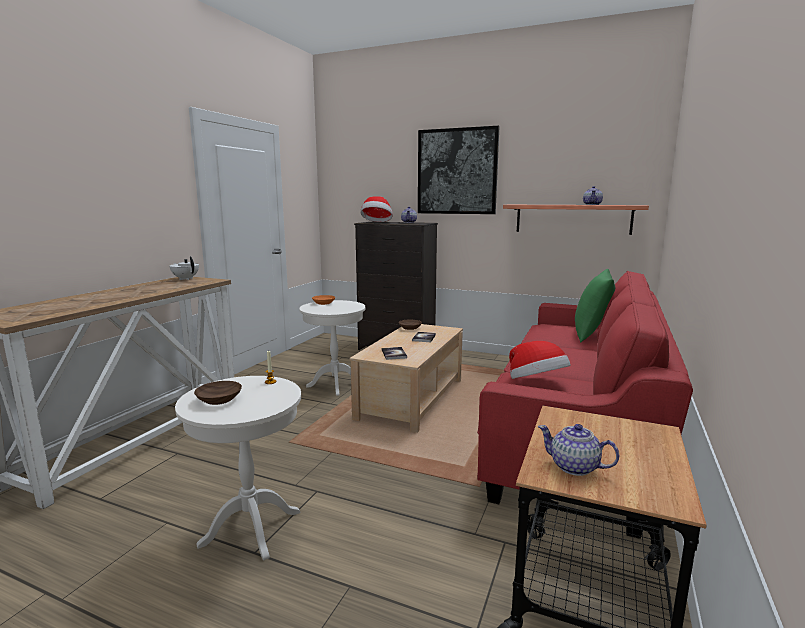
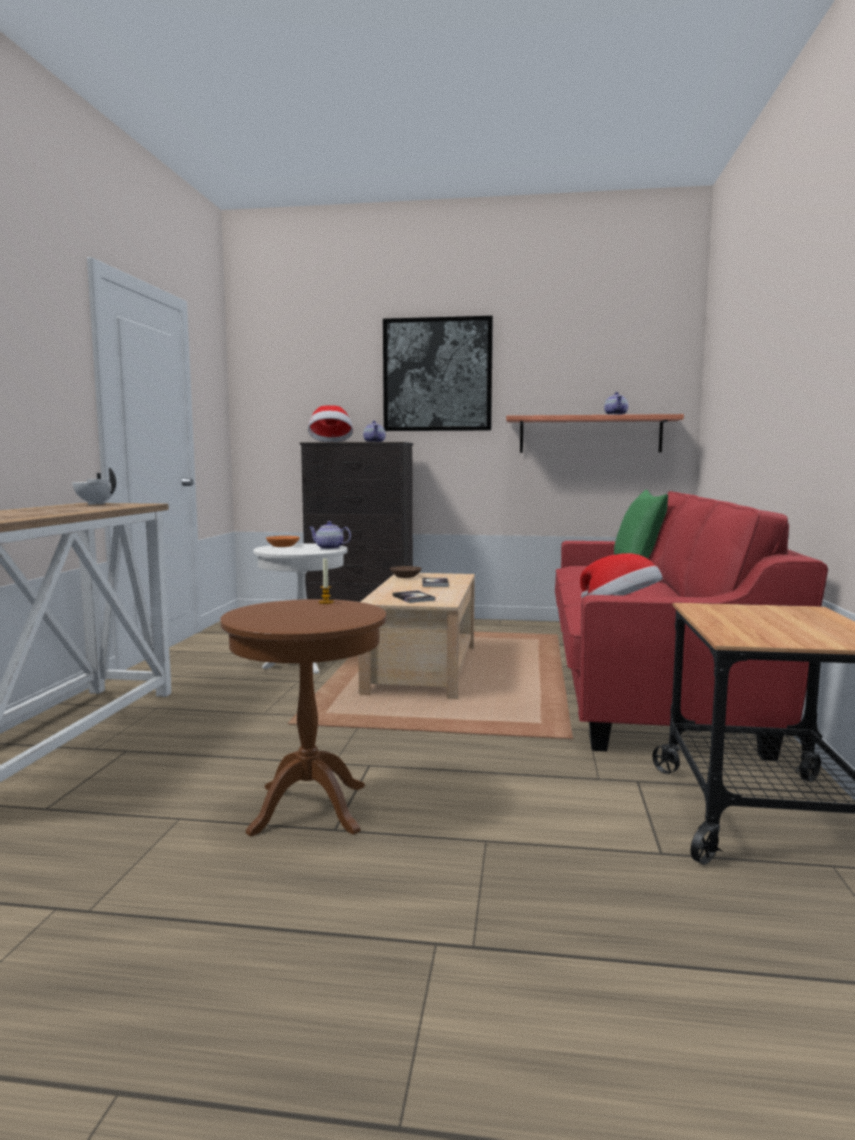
camera: 15 degrees left, 5 degrees down
(220, 399) = (282, 617): brown bowl -> none
(251, 528) = (309, 808): white side table -> brown side table
(575, 467) = (760, 633): teapot -> teapot (330, 548)

